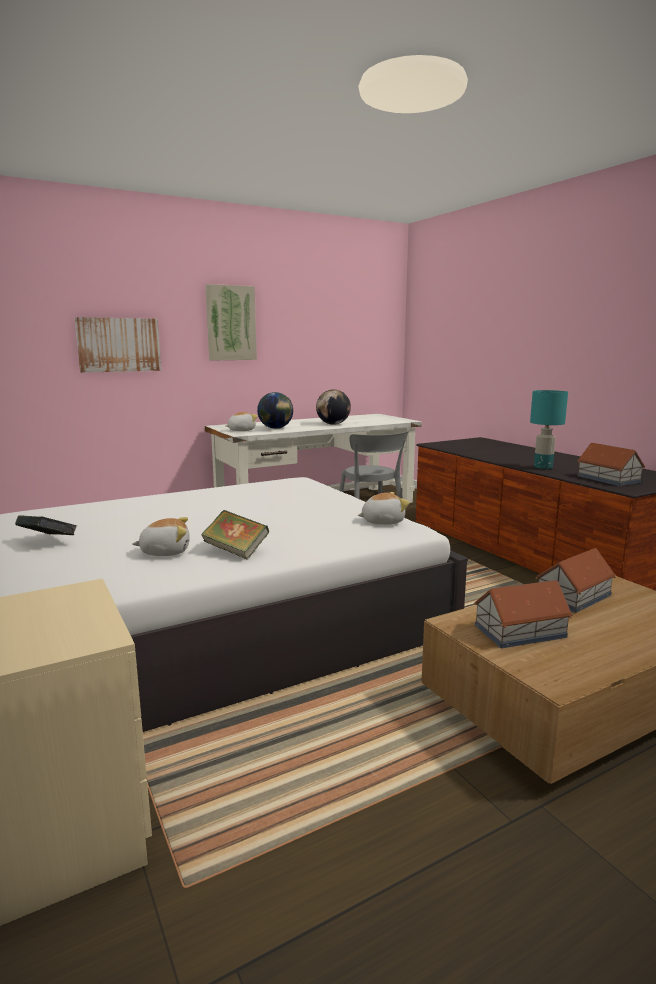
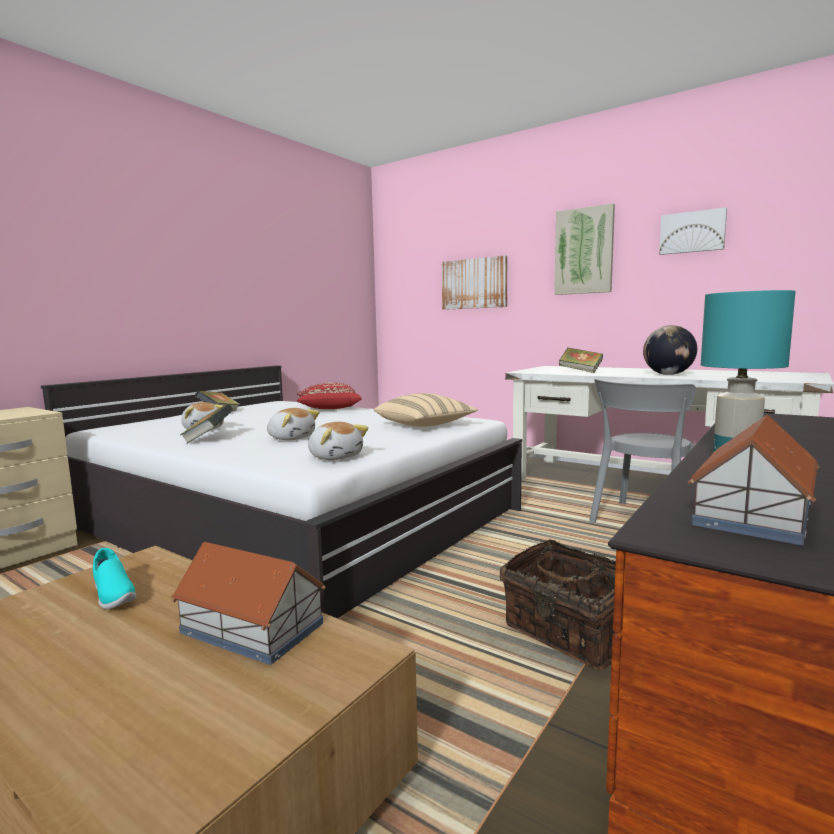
camera: 65 degrees right, 5 degrees down
(137, 503) = (328, 408): none -> red pillow
(241, 430) = (542, 370): plush toy -> plush toy (291, 438)
(275, 428) = (580, 371): globe -> book
(298, 491) = (425, 425): none -> beige pillow
(306, 318) = (692, 232): none -> picture
(486, 576) = (570, 632): none -> basket
(519, 631) = (113, 596): toy house -> turquoise shoe

